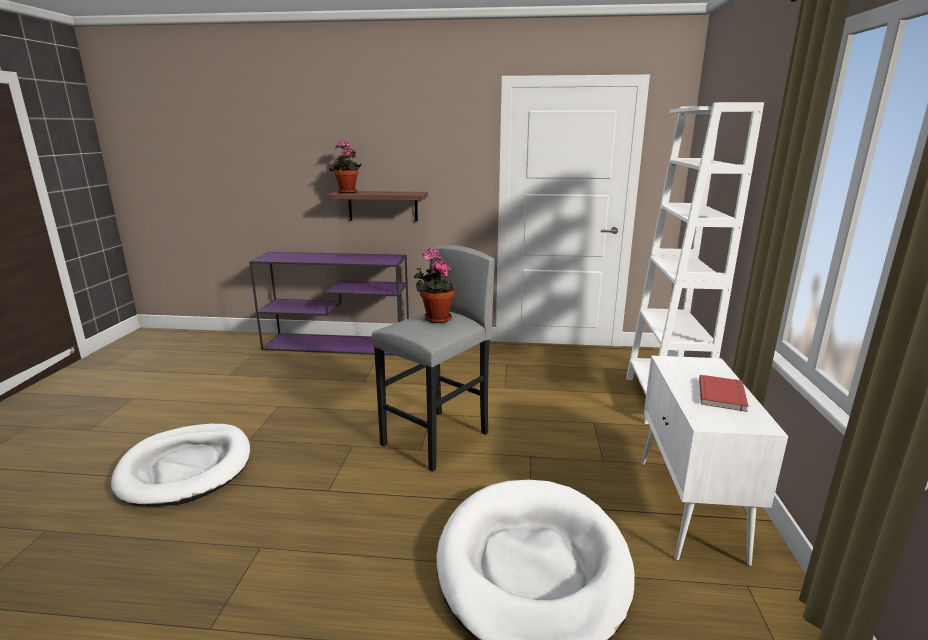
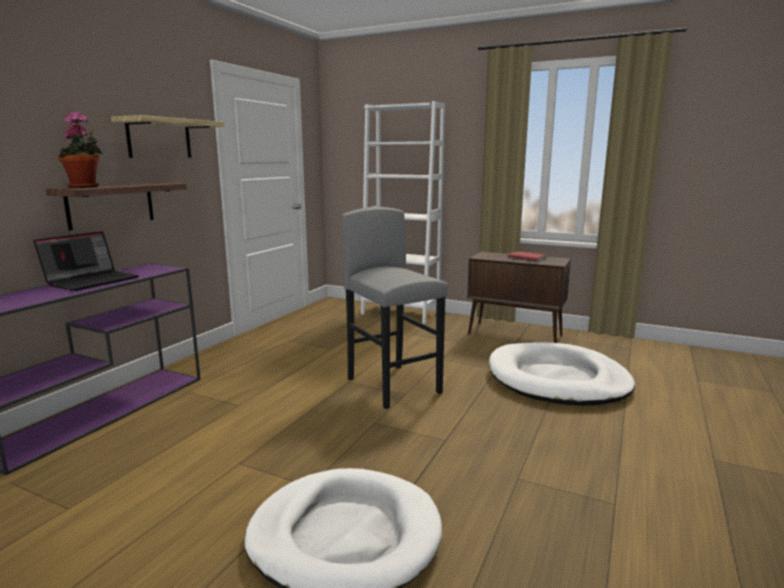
camera: 70 degrees left, 5 degrees down
(341, 257) = (92, 281): none -> laptop
(431, 155) = (159, 139): none -> shelf
(435, 318) = (391, 270): potted plant -> none
(689, 509) = (515, 335): white cabinet -> brown cabinet

